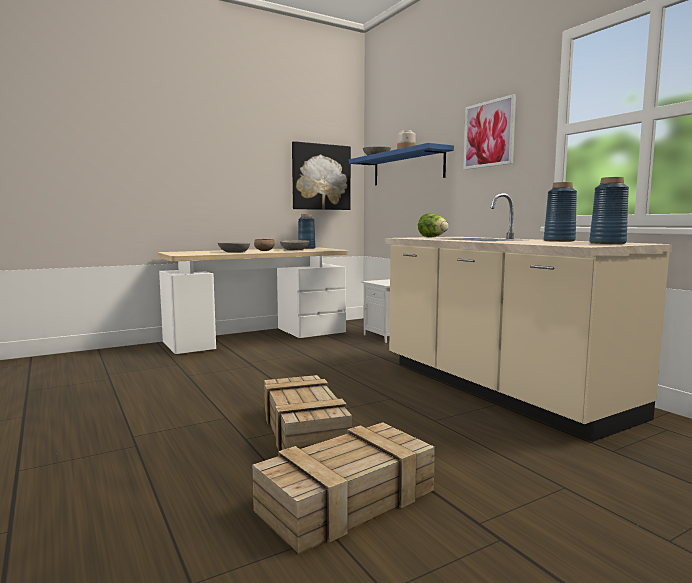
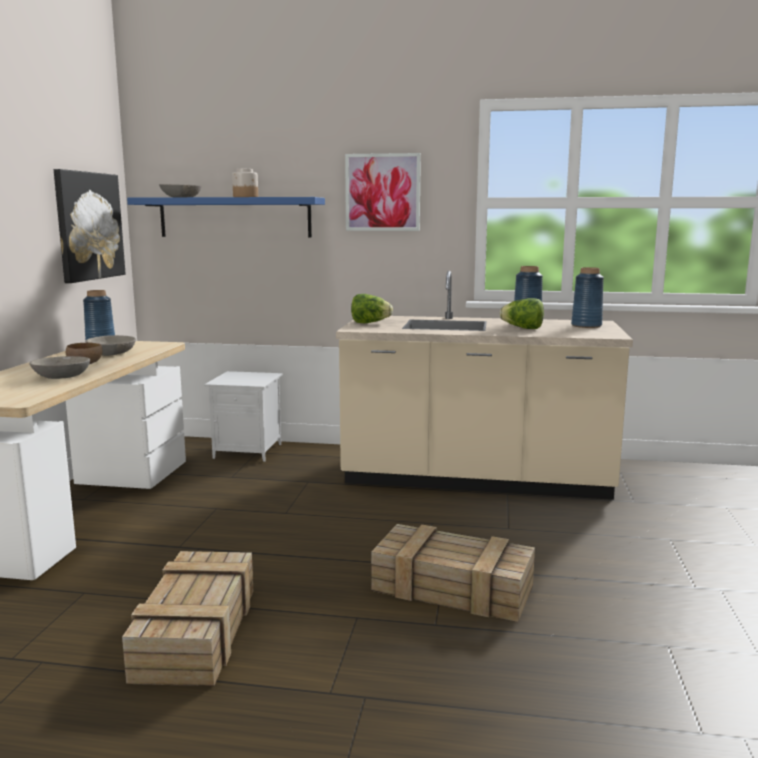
camera: 50 degrees left, 5 degrees up
(345, 501) = (621, 621): crate -> crate (196, 634)
(528, 241) = (523, 328): none -> lettuce

